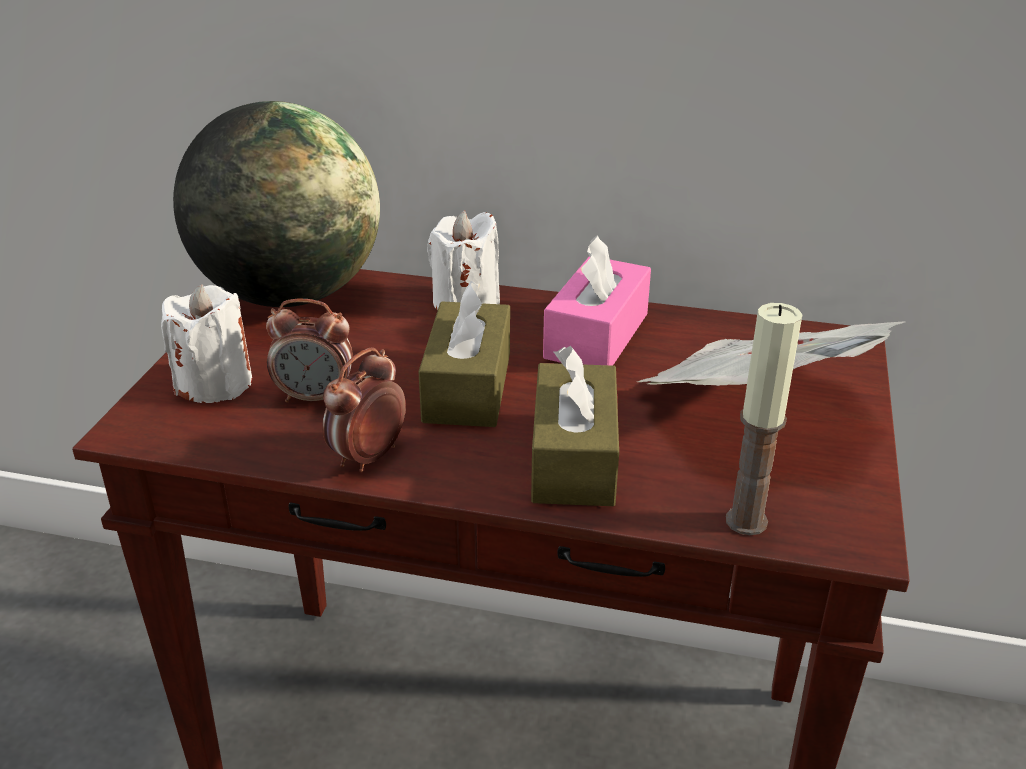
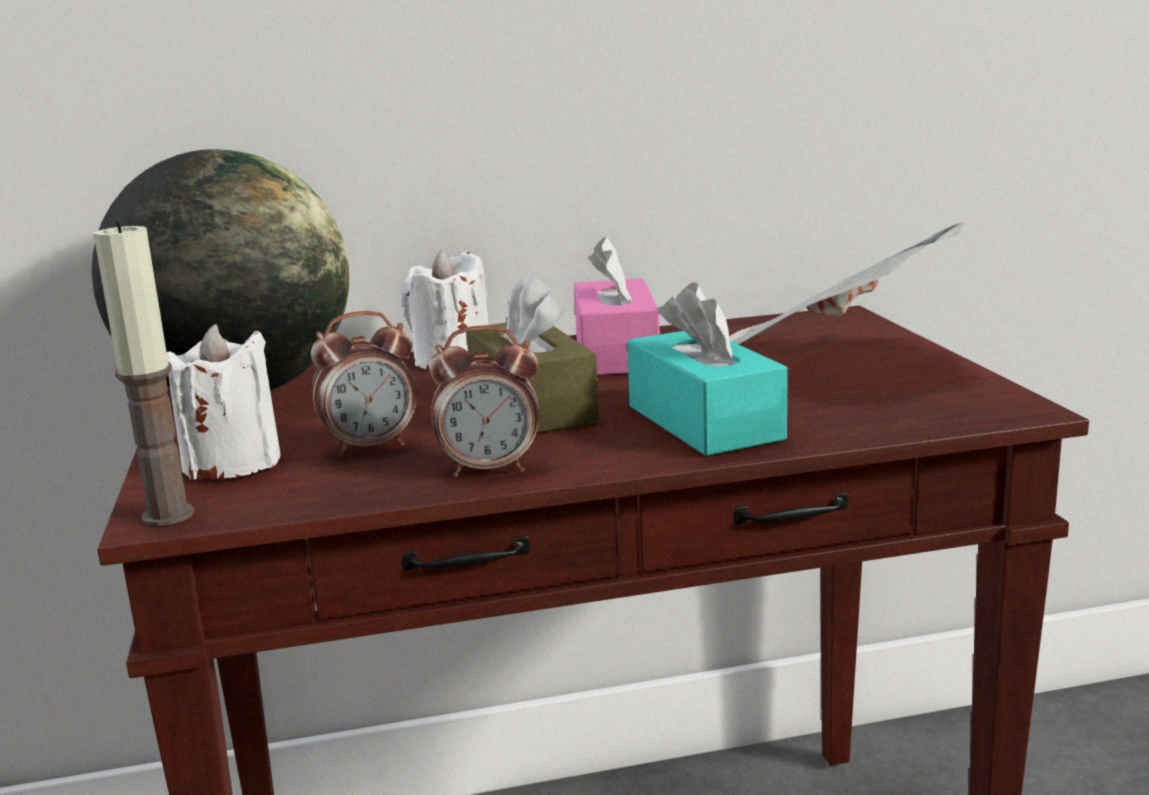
camera: 25 degrees left, 15 degrees down
(368, 457) = (490, 469): alarm clock -> alarm clock turned 105 degrees counterclockwise
(574, 458) = (704, 422): brown tissue box -> turquoise tissue box
(746, 521) = (914, 420): candle -> candle (168, 515)

